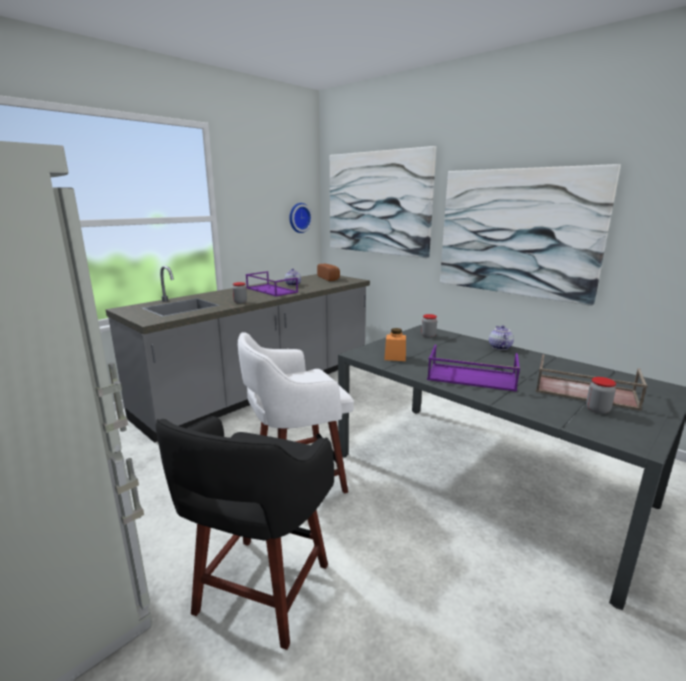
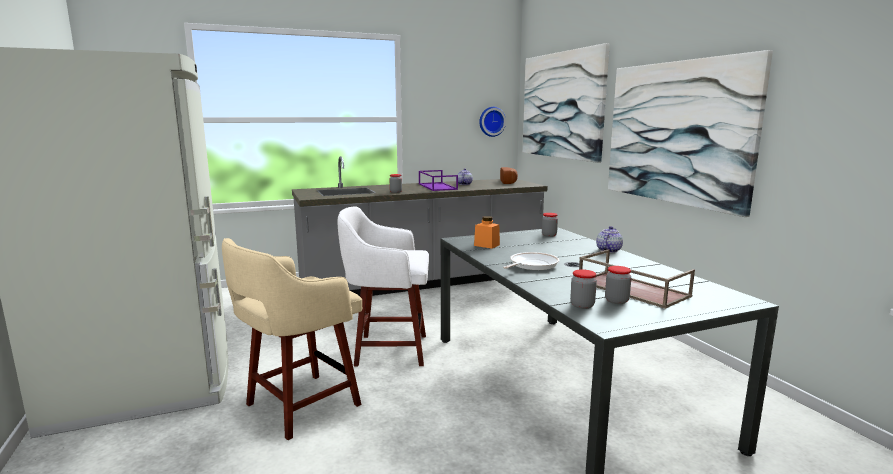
camera: 25 degrees right, 5 degrees down
(261, 592) = (299, 406): black stool -> beige stool
(470, 377) = (531, 265): purple tray -> frying pan
(584, 422) = (582, 305): none -> jar

